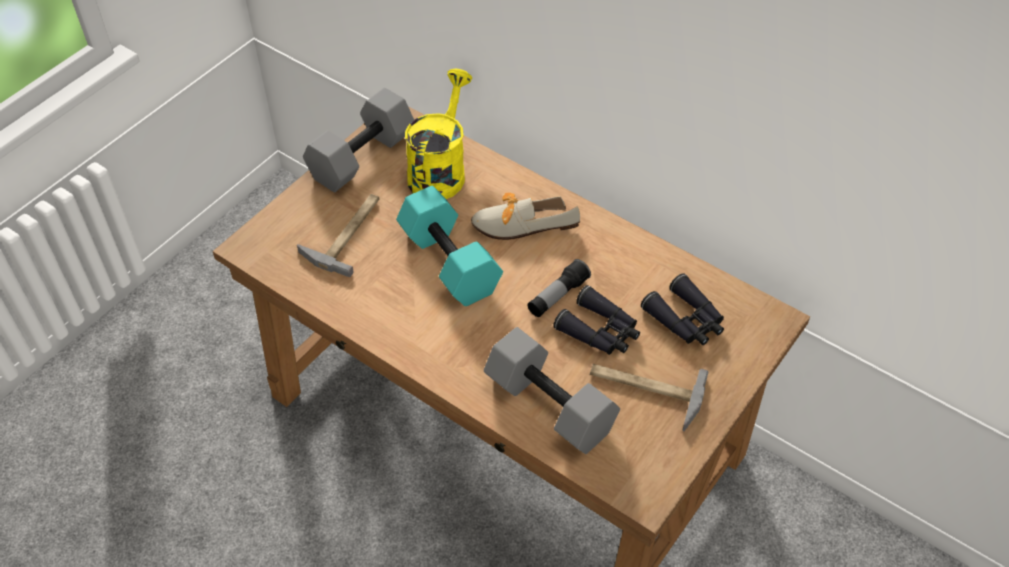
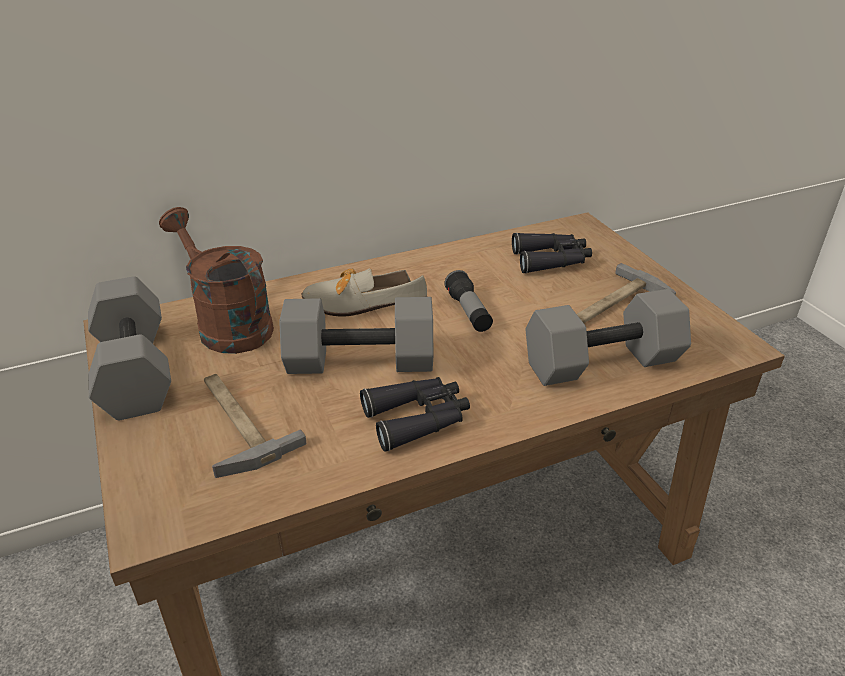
camera: 60 degrees left, 15 degrees down
(440, 170) = (227, 324): yellow watering can -> brown watering can
(451, 262) = (362, 360): turquoise dumbbell -> grey dumbbell
(518, 225) = (357, 303): shoe -> shoe turned 60 degrees clockwise
(600, 331) = (530, 304): black binoculars -> black binoculars (418, 419)

